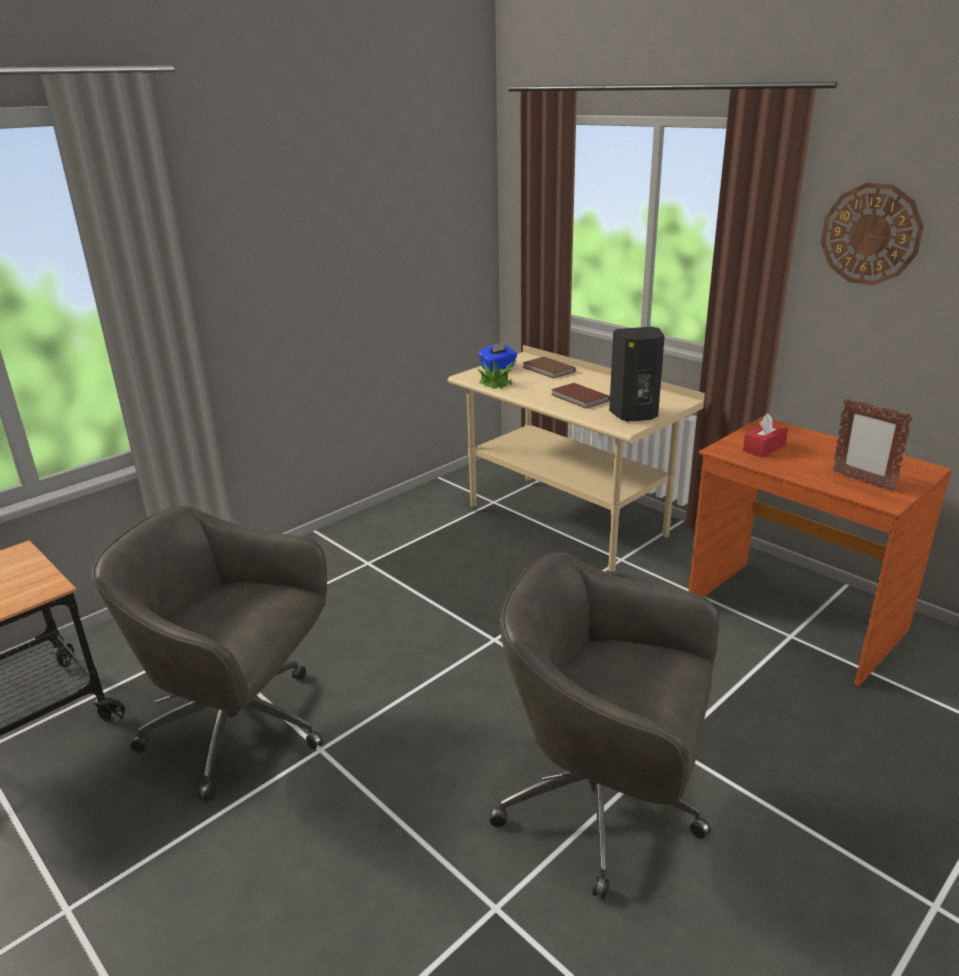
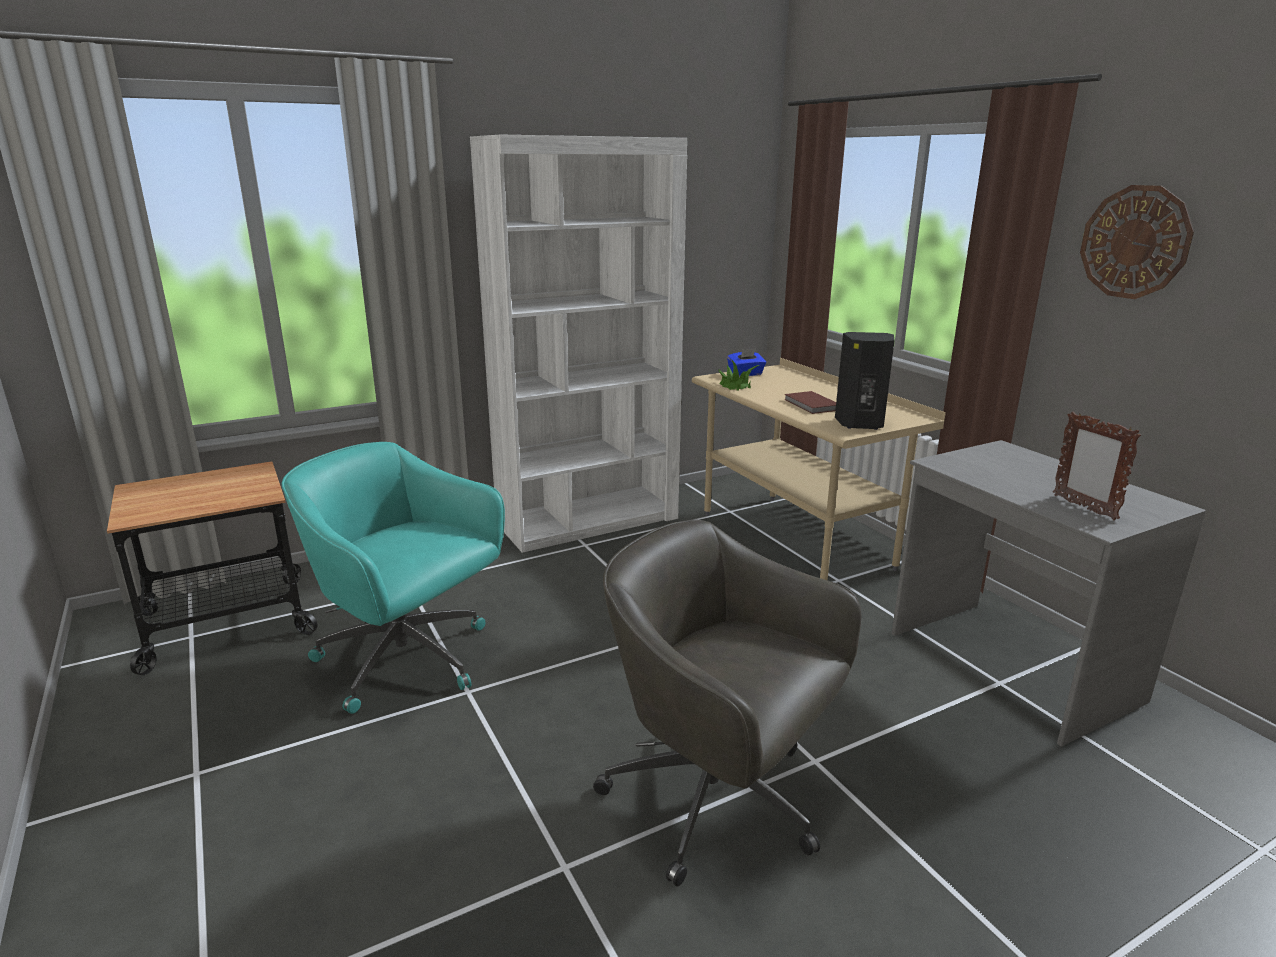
camera: 15 degrees right, 5 degrees down
(241, 729) = (408, 661): grey office chair -> turquoise office chair
(359, 535) = (588, 521): none -> white bookcase
(548, 370) = (794, 380): brown book -> none
(764, 448) = (985, 466): red tissue box -> none
(793, 618) = (1009, 666): brown desk -> grey desk

